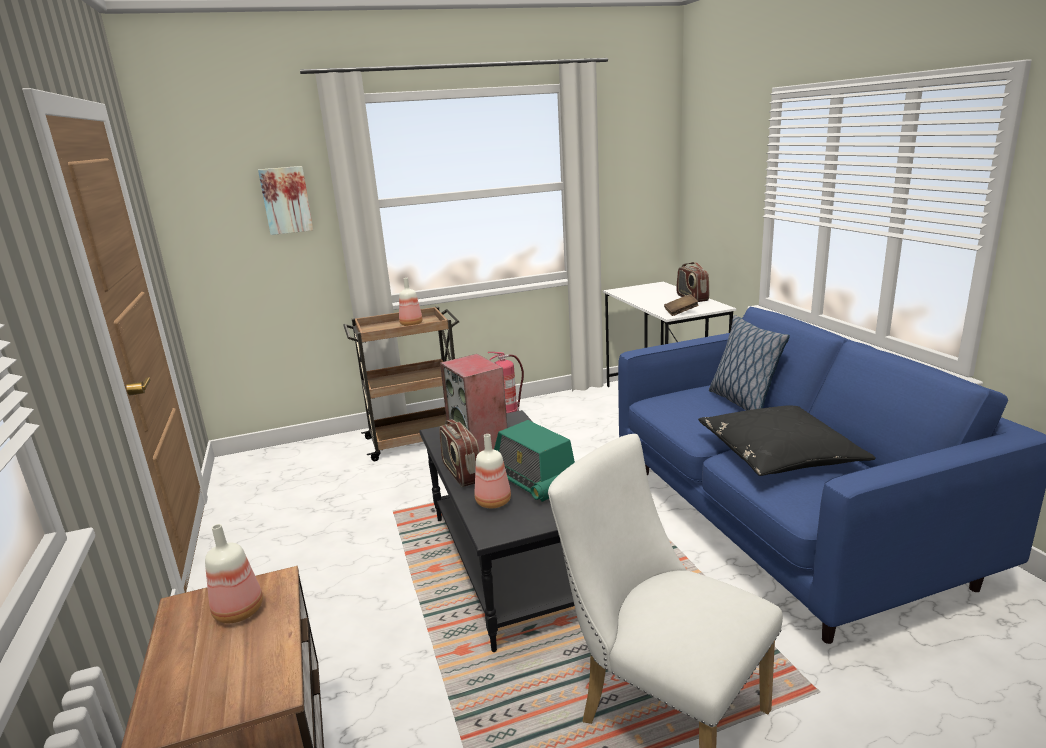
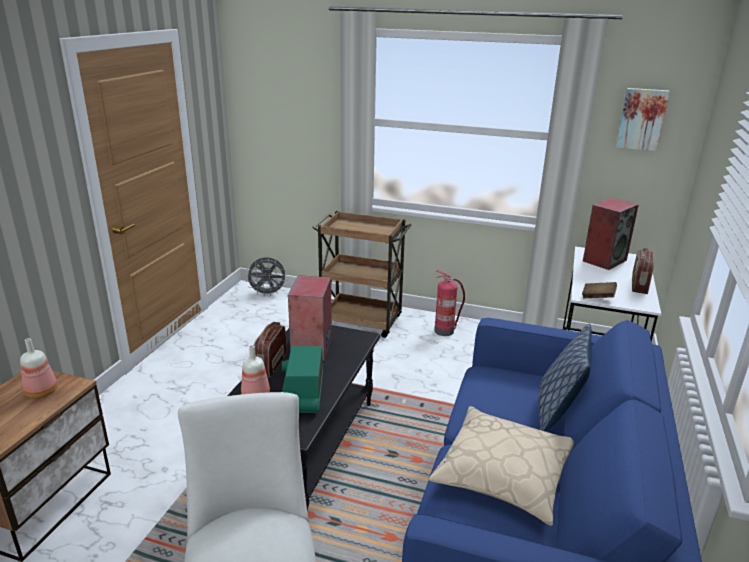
camera: 35 degrees right, 5 degrees up
(271, 456) = (268, 293): none -> grey fan
(286, 200) = (311, 107): picture -> picture (641, 119)
(411, 324) = (371, 229): bottle -> none
(640, 292) = (604, 260): none -> speaker
(779, 454) = (503, 473): black pillow -> beige pillow

